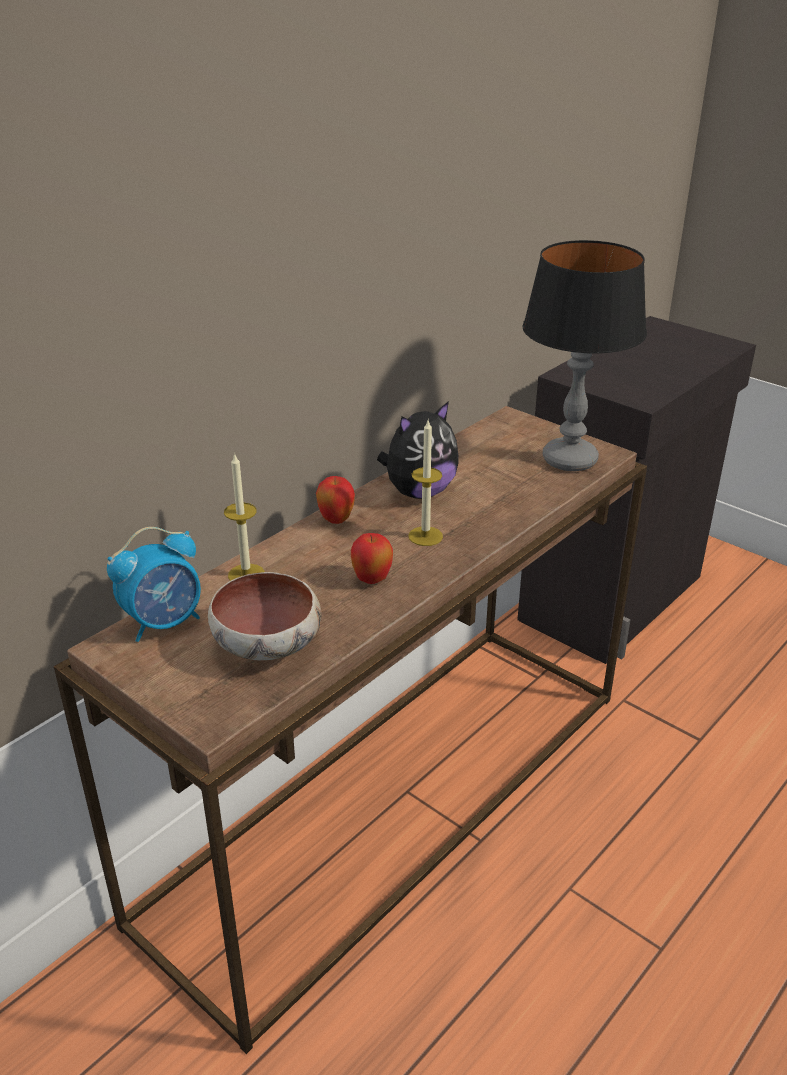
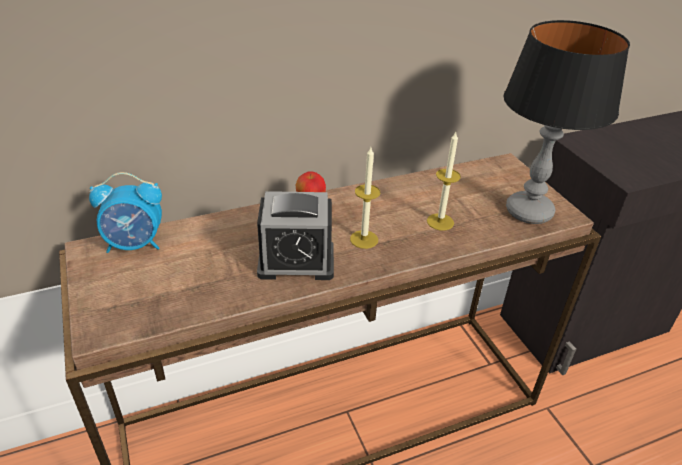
camera: 25 degrees right, 5 degrees up
(246, 574) = (216, 227): candle -> candle (440, 222)
(269, 645) = (184, 287): bowl -> none
(372, 580) = (296, 261): apple -> alarm clock
(419, 492) = (388, 202): plush toy -> none

